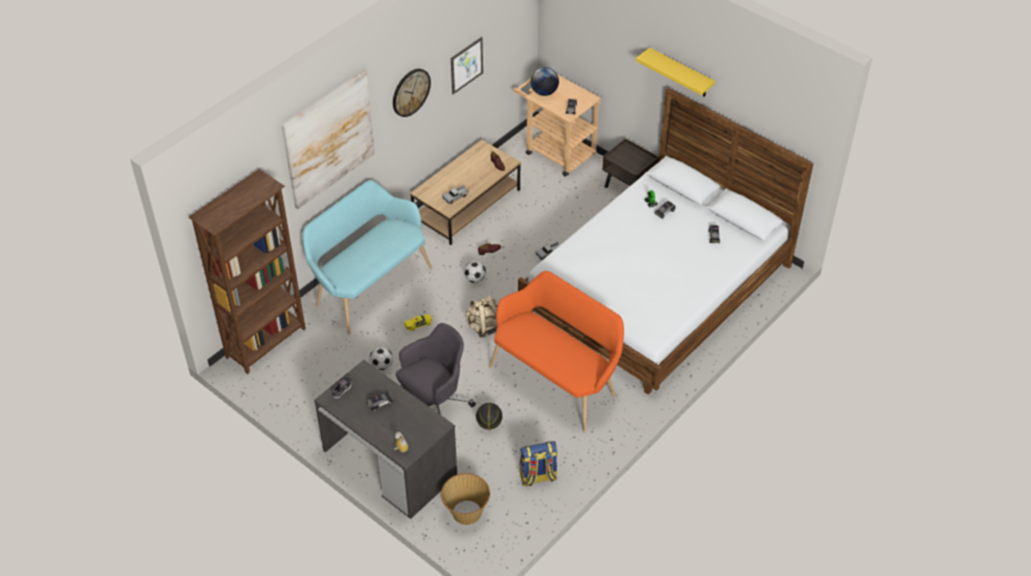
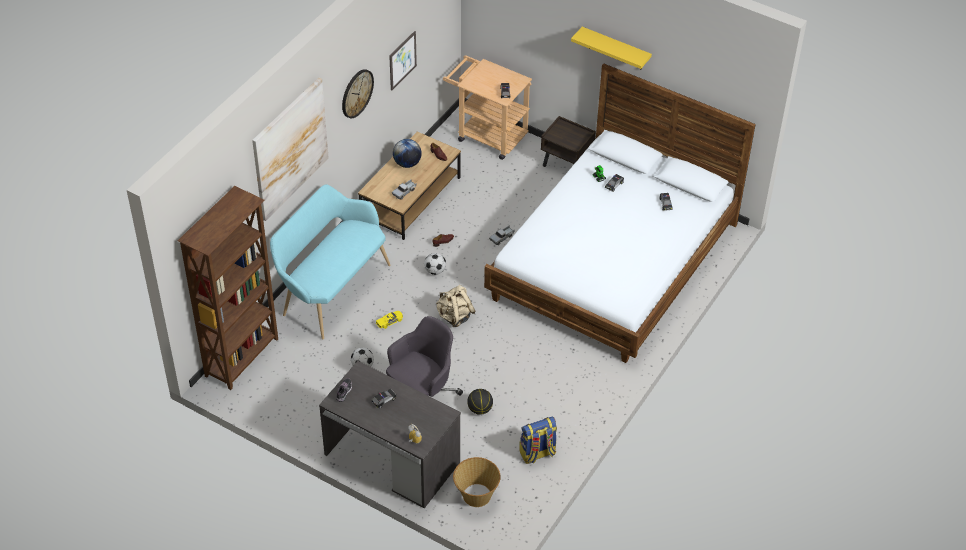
camera: 10 degrees left, 0 degrees up
(544, 92) = (475, 78): globe -> globe (407, 163)
(557, 379) = (536, 359): orange bench -> none

